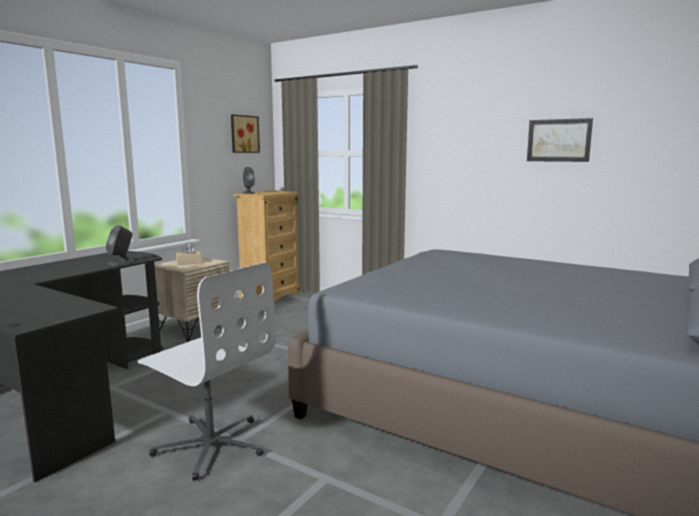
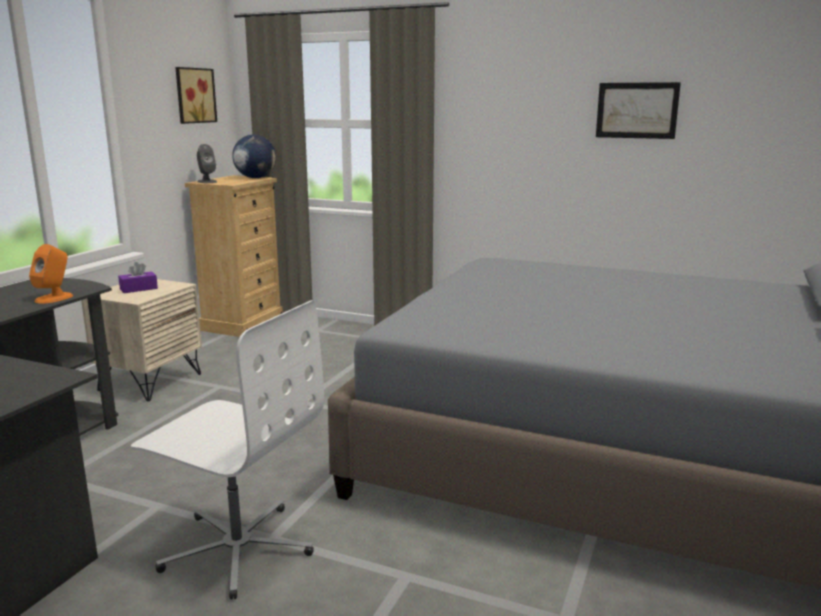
camera: 10 degrees left, 5 degrees up
(121, 262) = (54, 298): grey speaker -> orange speaker
(189, 262) = (138, 289): beige tissue box -> purple tissue box
(283, 191) = (255, 178): none -> globe

